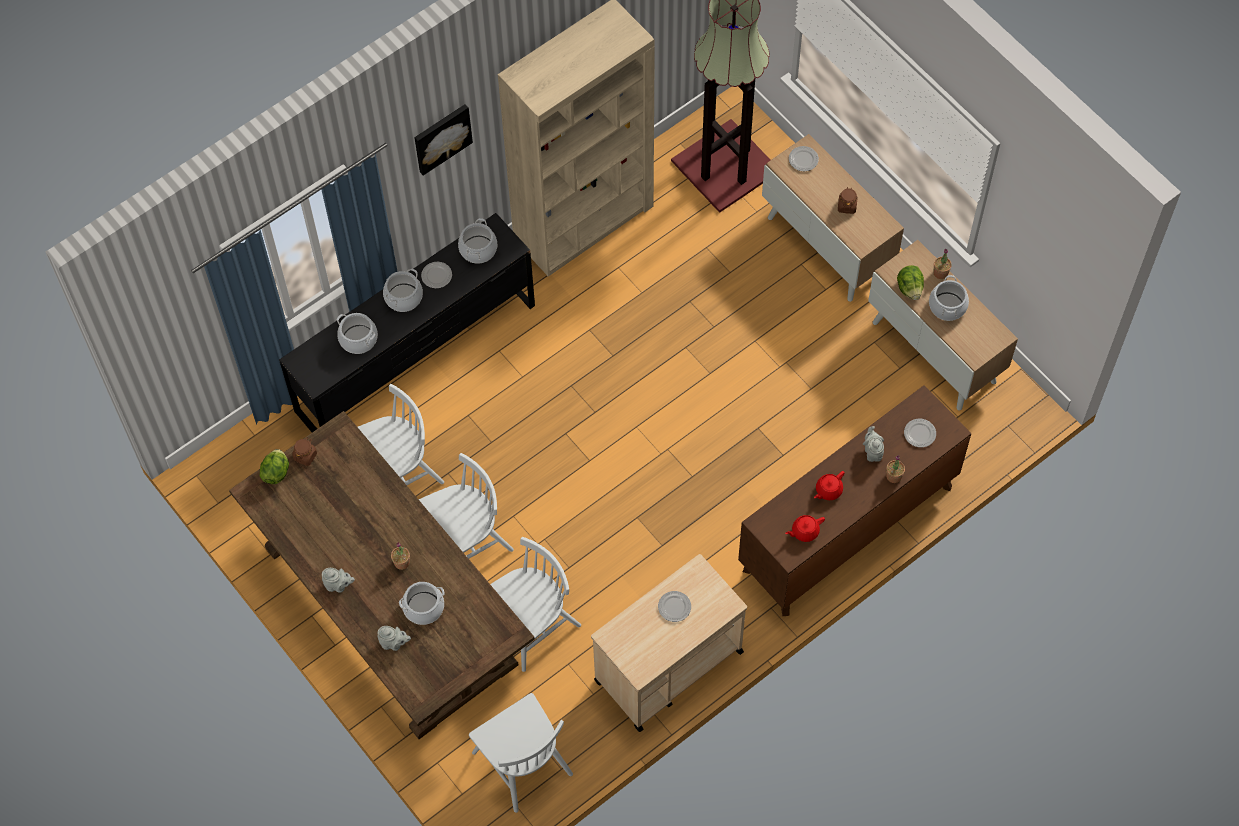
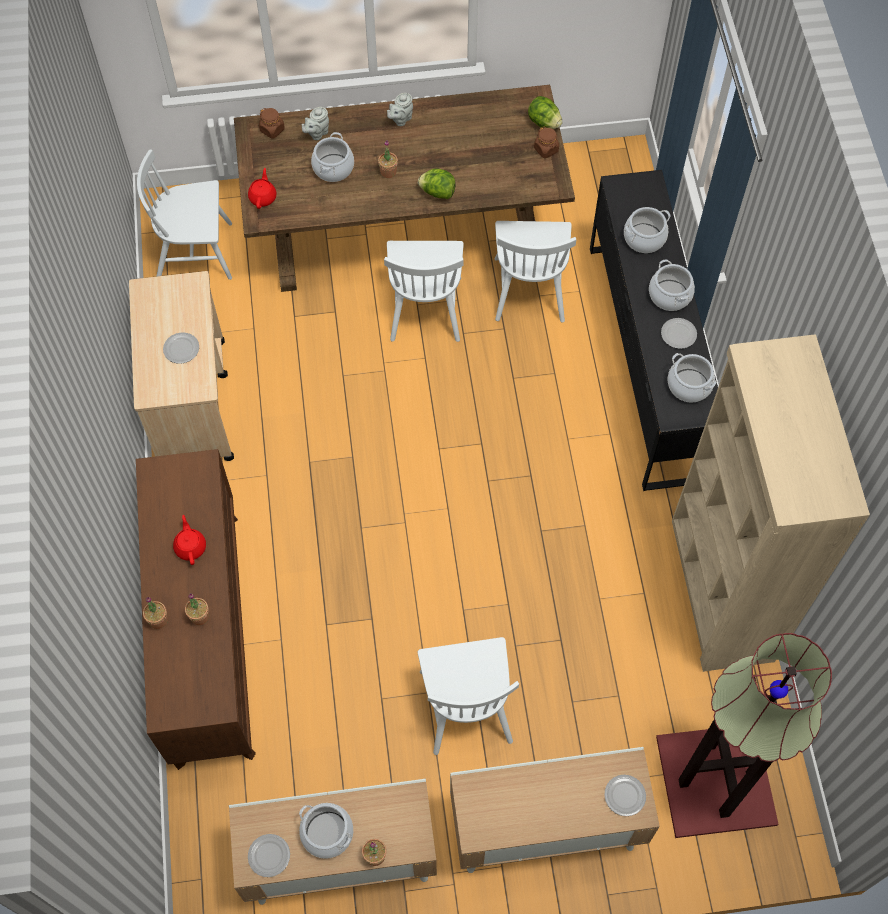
camera: 120 degrees right, 0 degrees up
(441, 137) = (782, 291): picture -> none
(530, 625) = (310, 318): white chair -> white chair (466, 705)
(804, 531) = (165, 498): red teapot -> red teapot (263, 197)
(847, 206) = (530, 805): brown jar -> brown jar (272, 130)
(872, 452) = (199, 616): grey teapot -> potted plant
(909, 289) = (377, 805): lettuce -> lettuce (437, 192)
(919, 434) = (184, 677): plate -> plate (268, 855)

